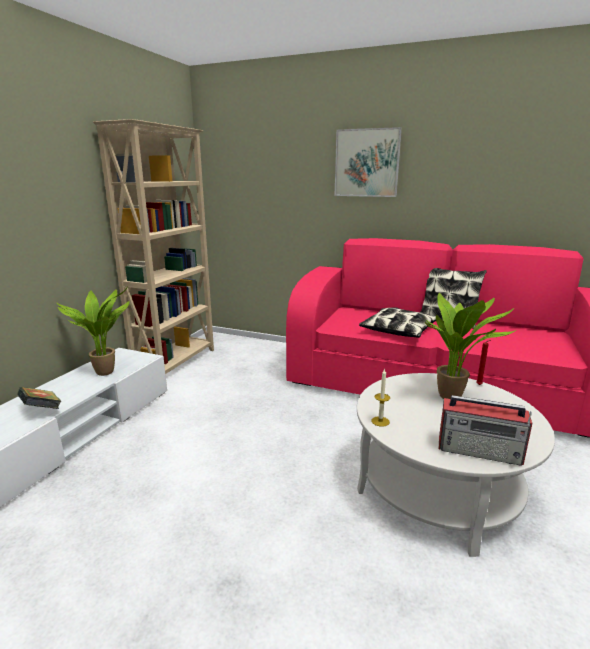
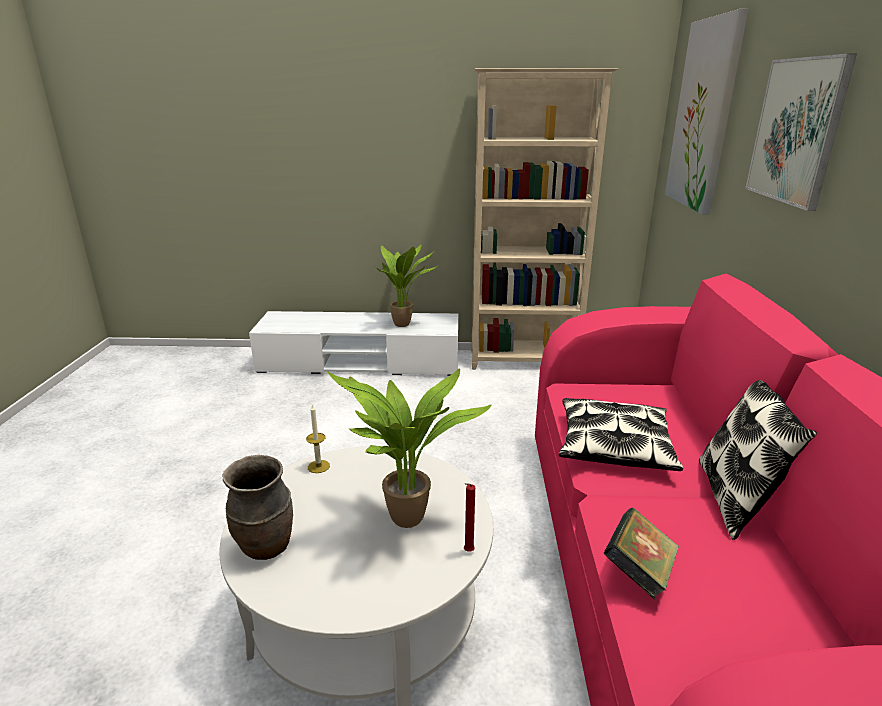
camera: 70 degrees right, 5 degrees up
(42, 410) = (327, 326): book -> book (638, 572)
(260, 162) = (703, 115): none -> picture
(480, 450) = (266, 547): radio -> brown vase

